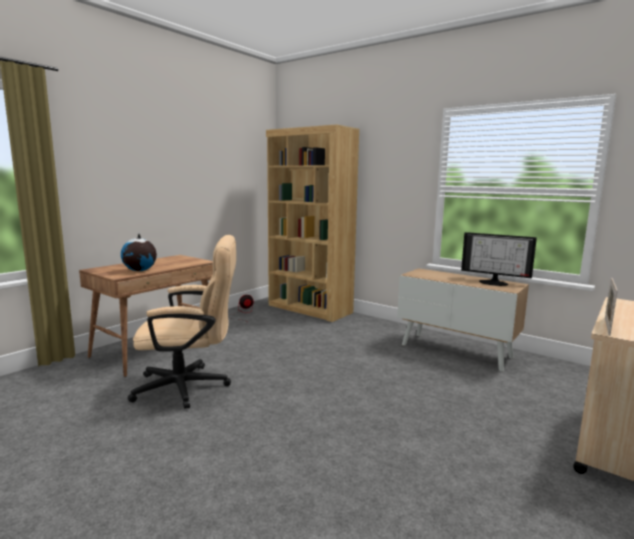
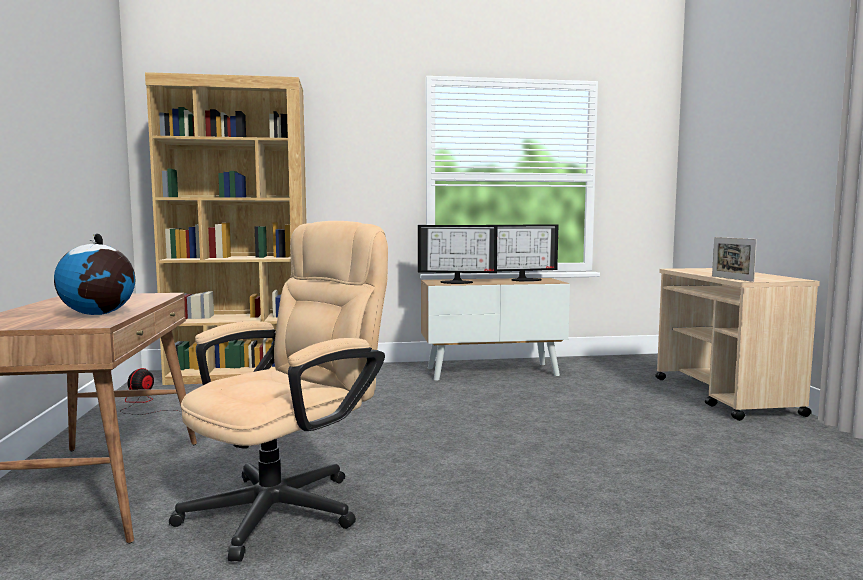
camera: 45 degrees left, 5 degrees down
(431, 275) = (457, 282): none -> monitor

